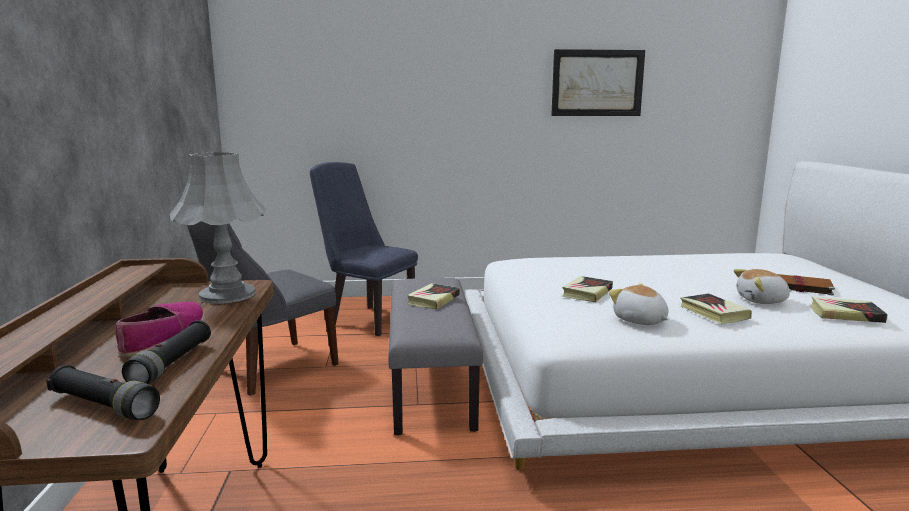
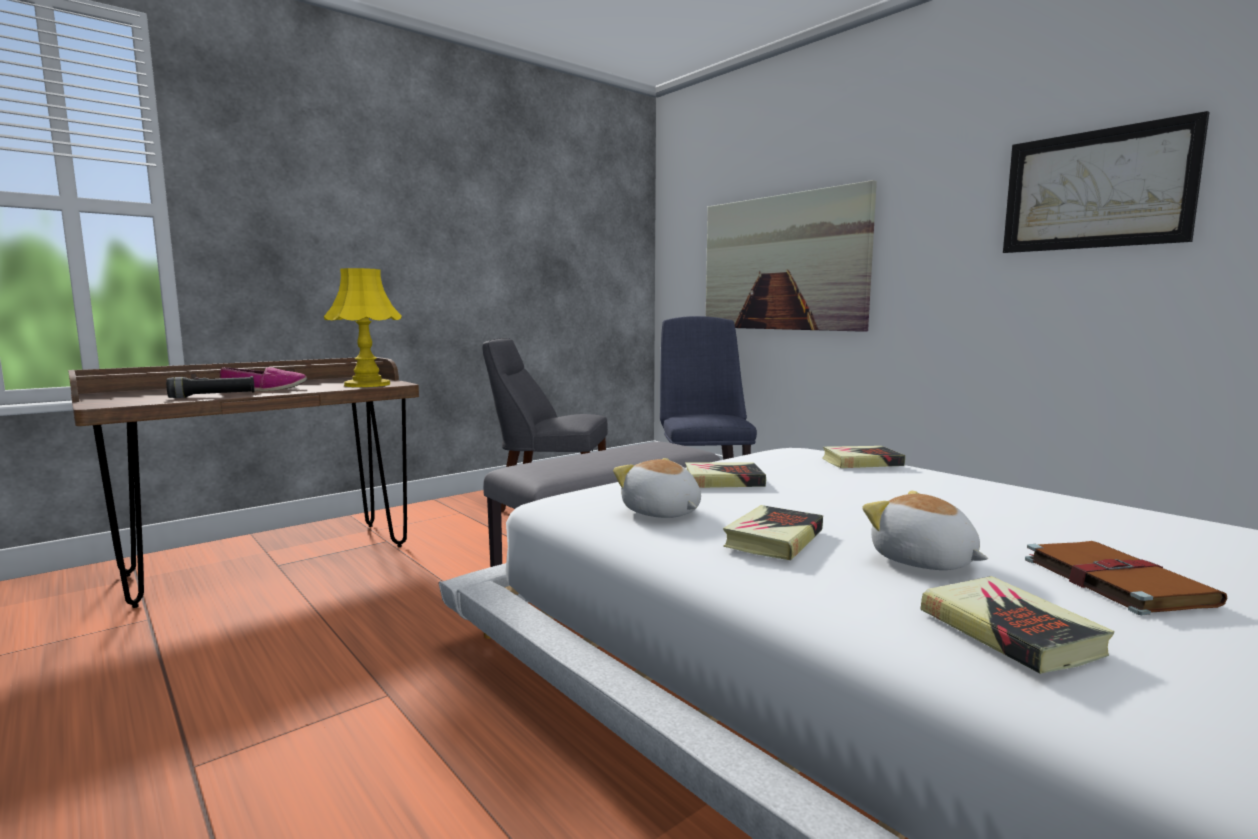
camera: 55 degrees right, 5 degrees down
(104, 406) = (141, 399): black flashlight -> none
(227, 295) = (367, 384): grey table lamp -> yellow table lamp
(381, 113) = (782, 263): none -> picture
(433, 300) = (614, 456): book -> book (861, 462)
(639, 321) = (661, 513): plush toy -> plush toy turned 60 degrees counterclockwise

